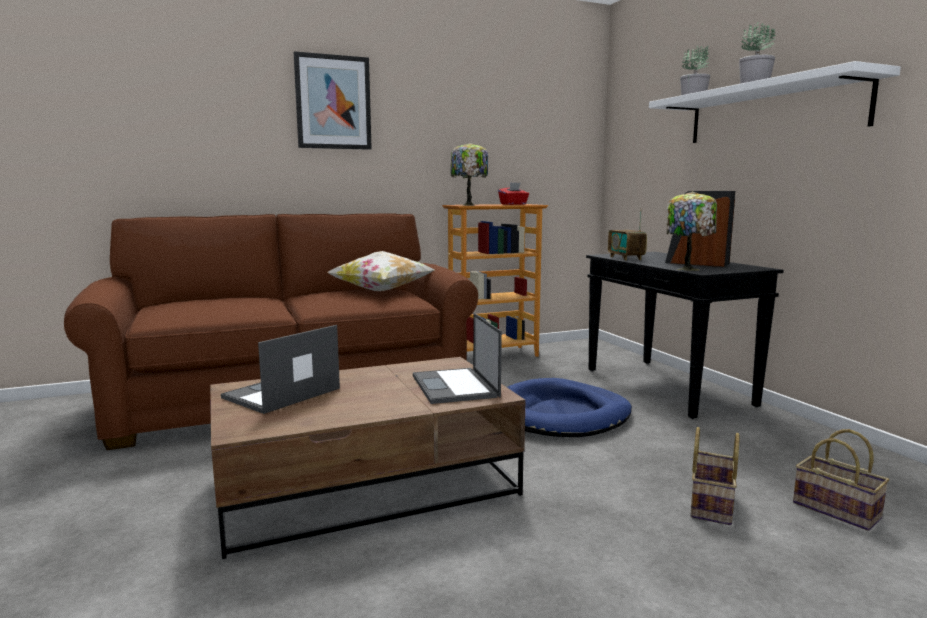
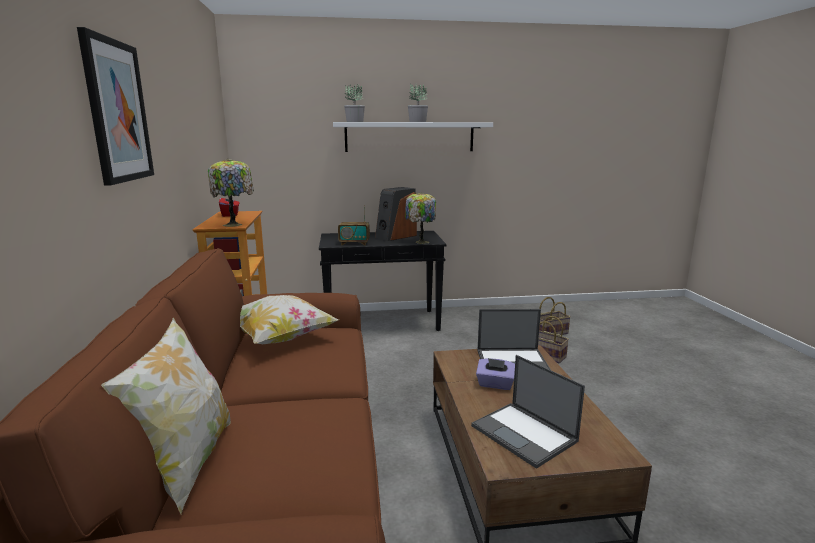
camera: 75 degrees left, 5 degrees up
(204, 297) = (186, 463): none -> pillow
(386, 381) = (495, 384): none -> purple tissue box
(560, 414) = (412, 366): blue dog bed -> none

